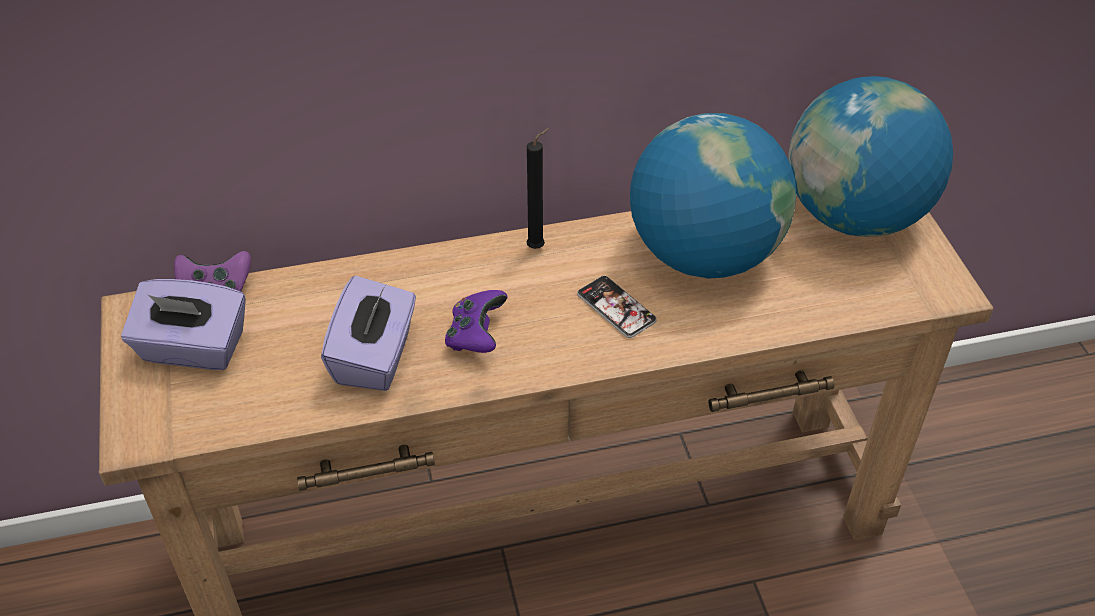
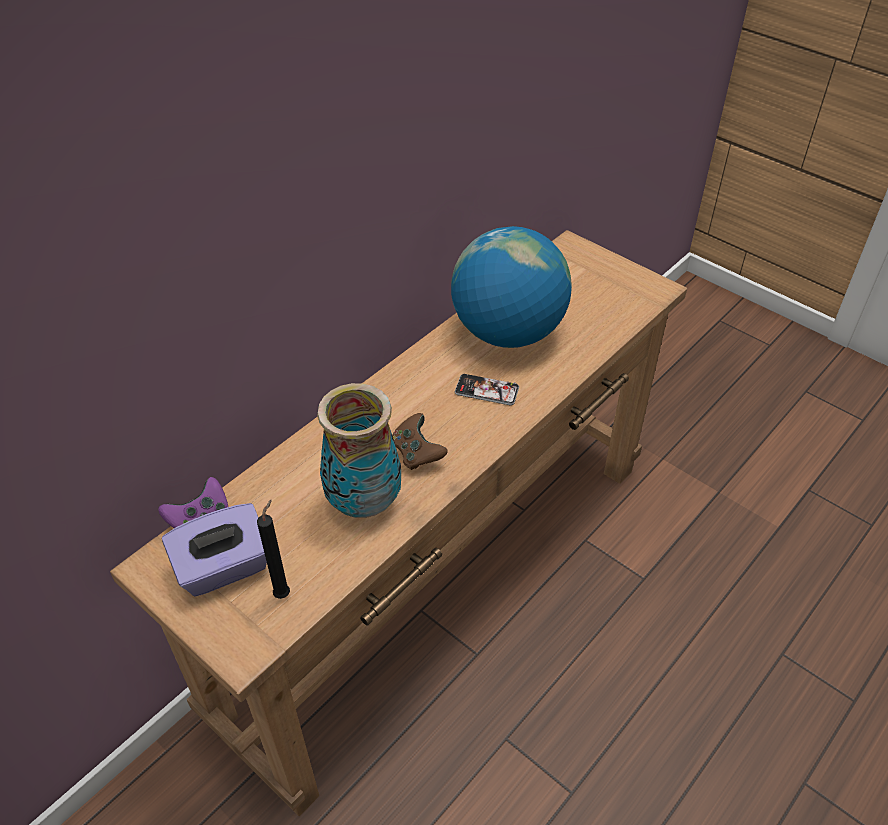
camera: 35 degrees left, 0 degrees up
(375, 357) = (363, 502): purple tissue box -> vase
(476, 336) = (416, 453): purple game controller -> brown game controller
(538, 247) = (402, 376): black candle -> black candle (284, 593)
(855, 216) = (570, 269): globe -> none

